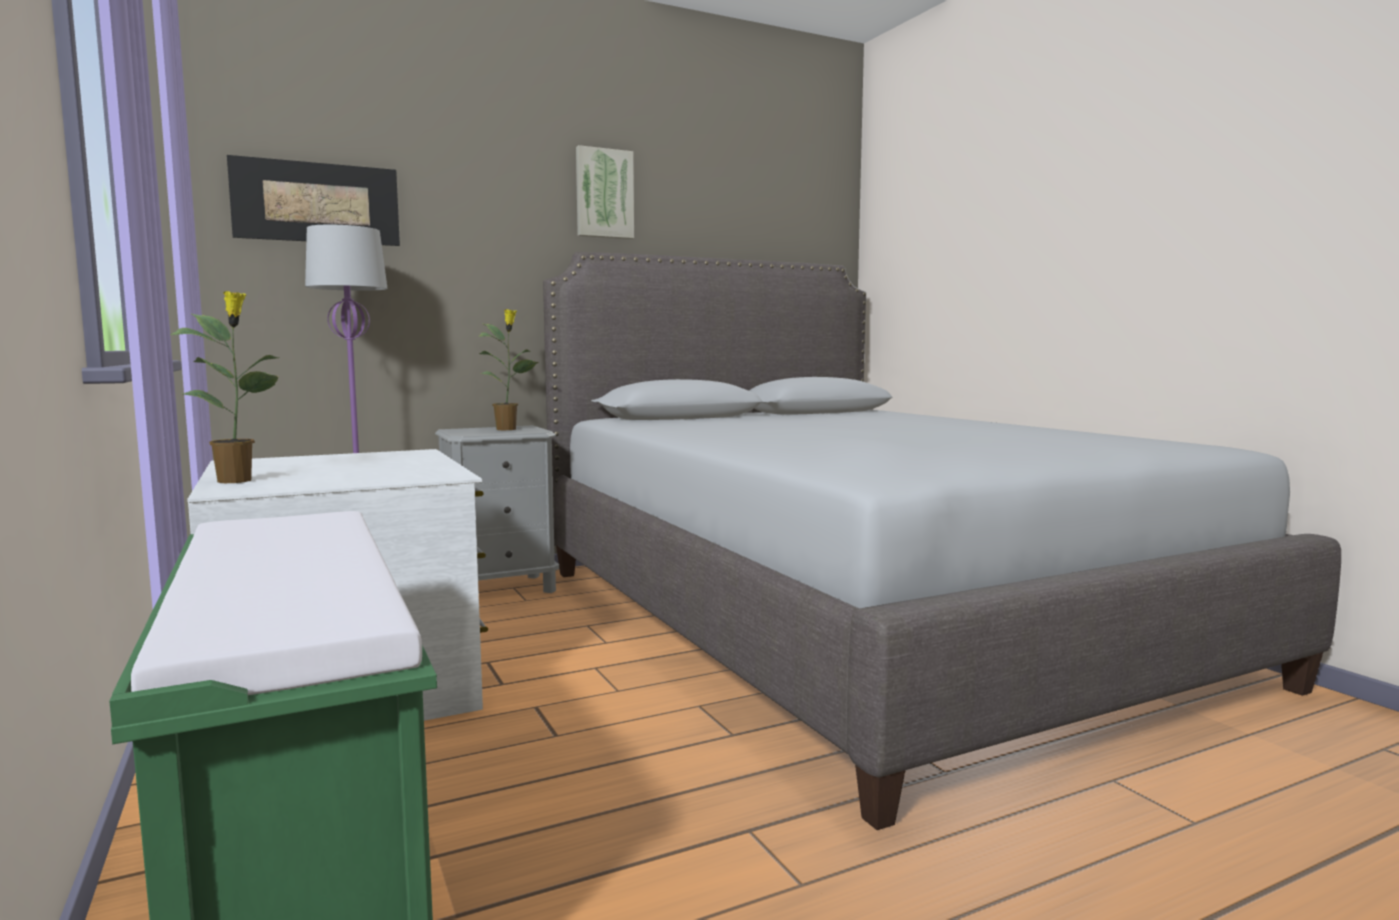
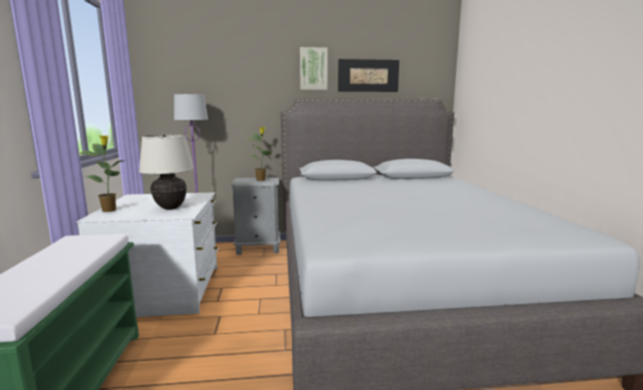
camera: 20 degrees right, 5 degrees up
(317, 202) = (185, 81): picture -> picture (368, 75)
(390, 470) = (171, 208): none -> beige table lamp

